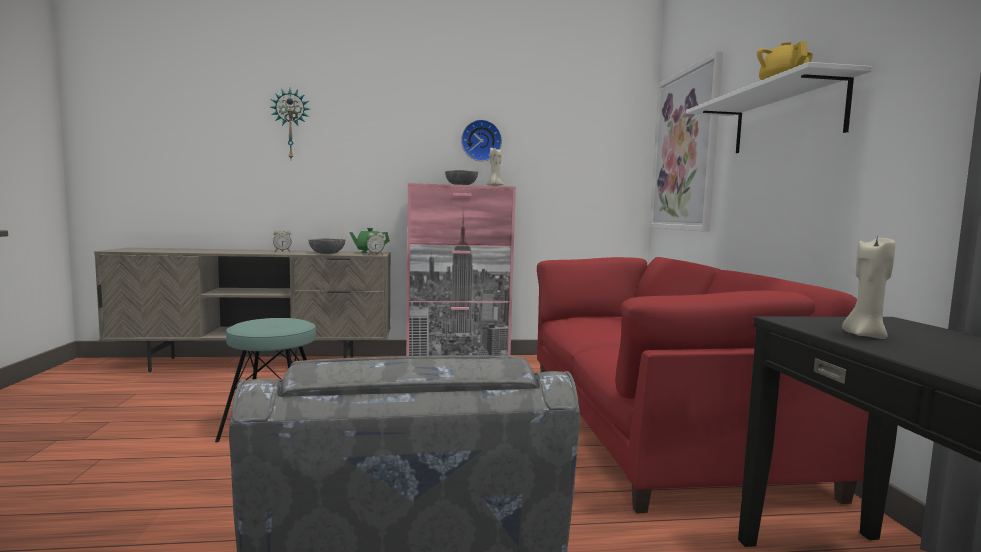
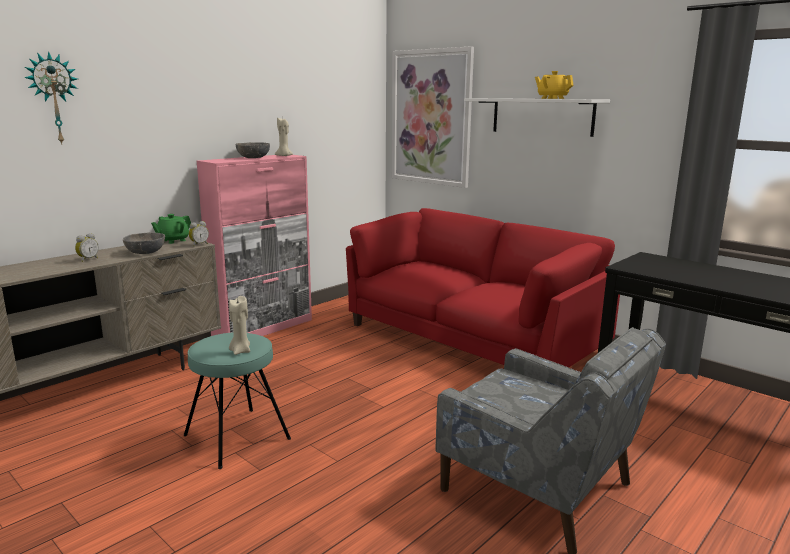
camera: 40 degrees left, 10 degrees up
(481, 141) = (257, 107): wall clock -> none
(864, 335) = (666, 271): beige candle -> beige candle (240, 351)

